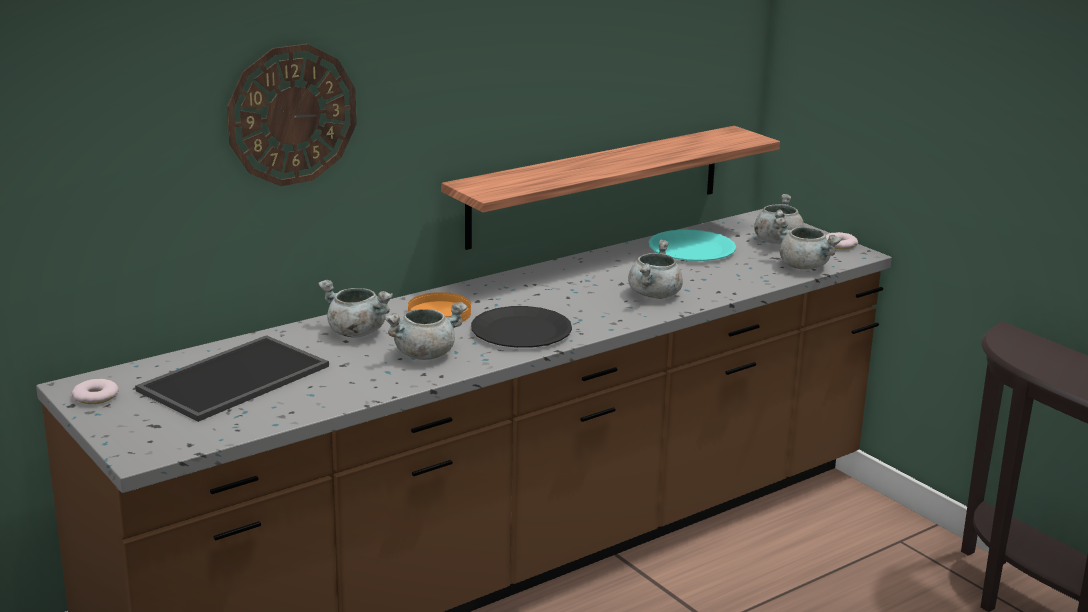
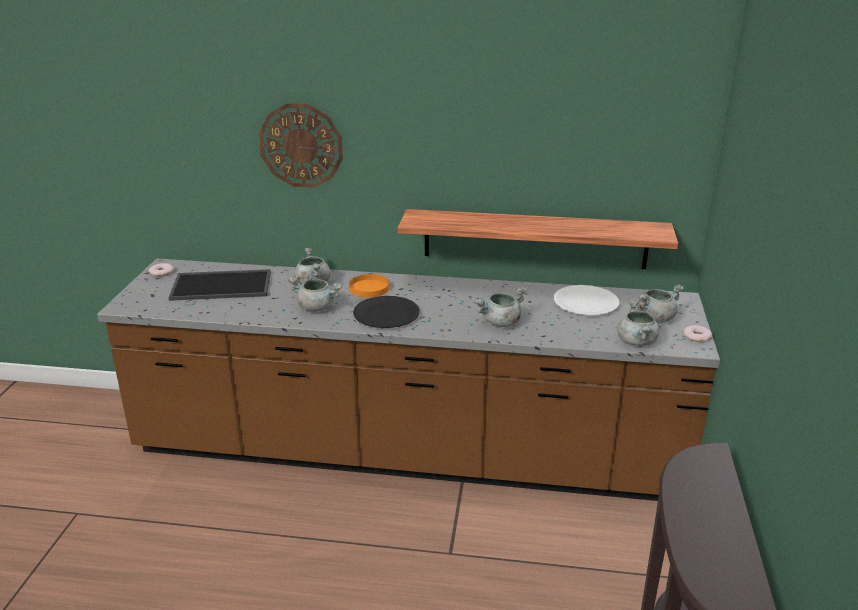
camera: 45 degrees right, 5 degrees up
(692, 249) = (585, 302): turquoise plate -> white plate

